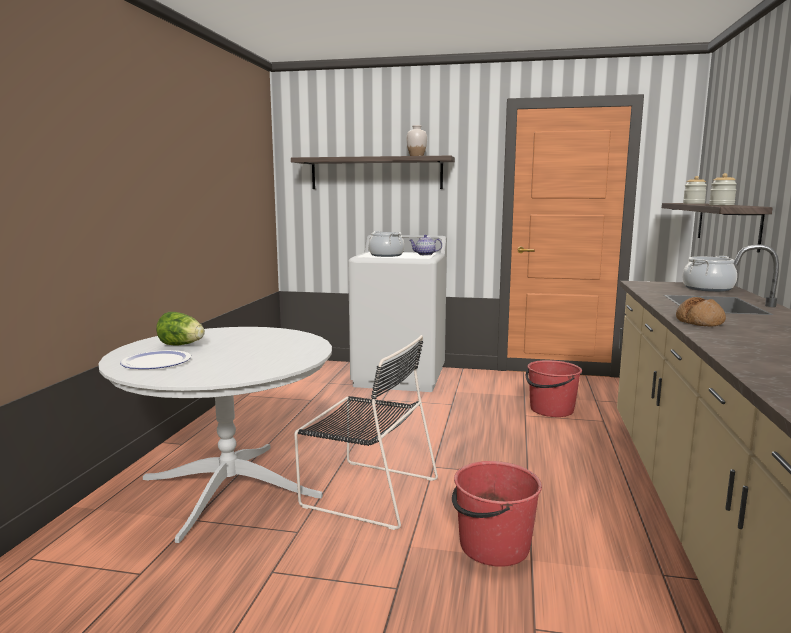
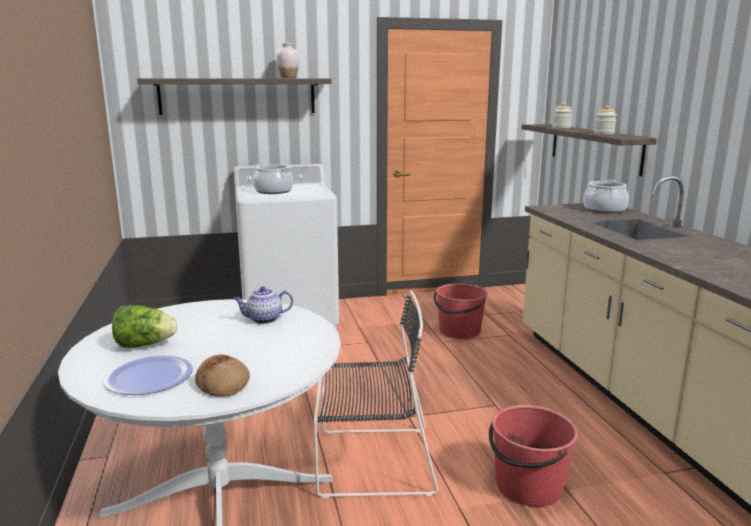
camera: 25 degrees left, 5 degrees up
(424, 254) = (312, 187): teapot -> teapot (263, 319)
(700, 322) = (664, 252): bread -> bread (223, 384)

